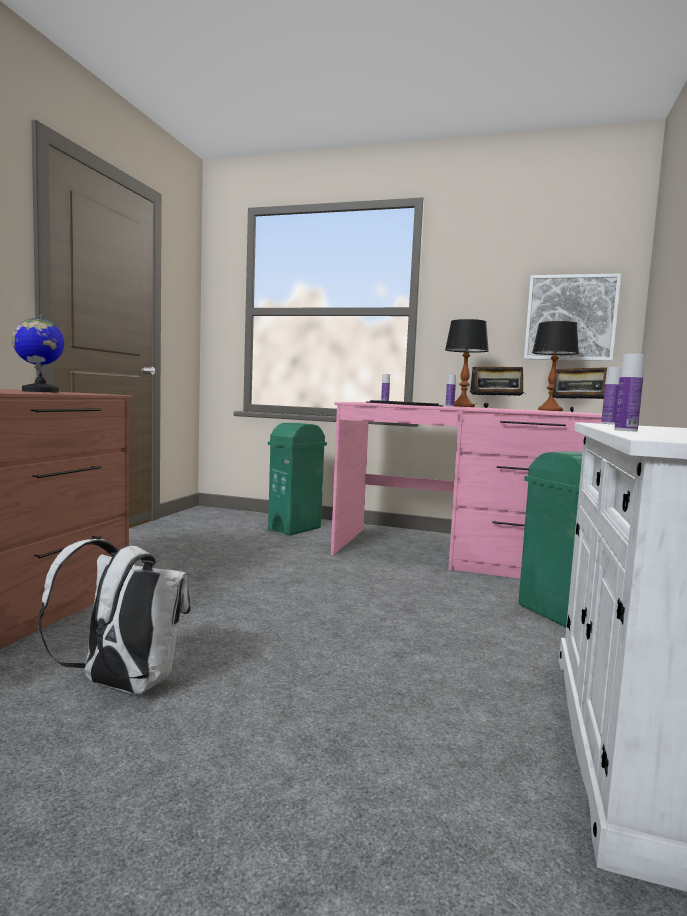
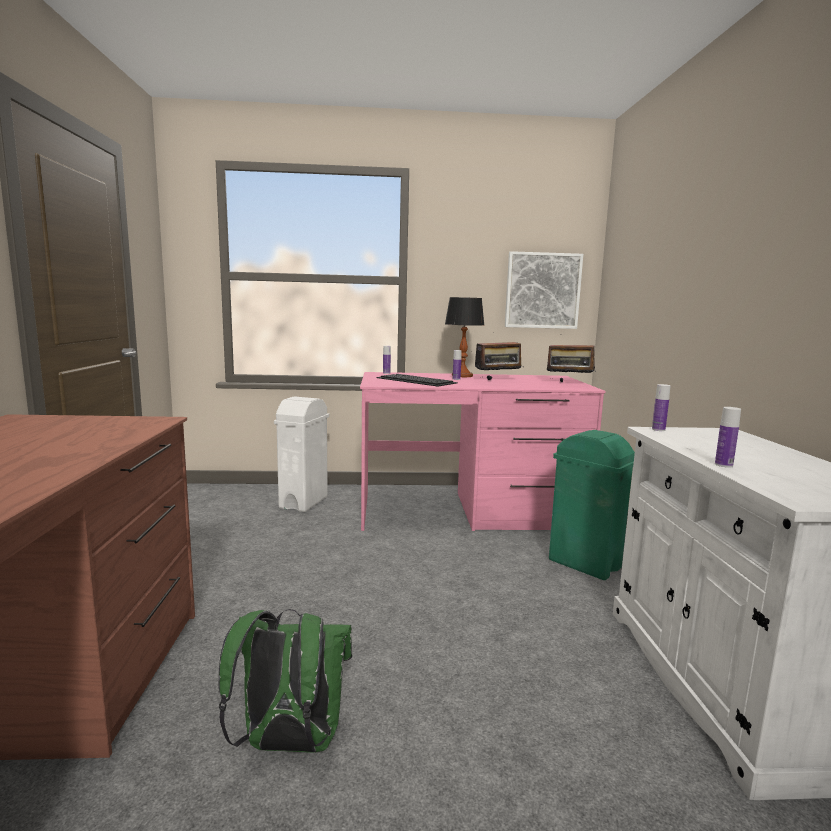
camera: 20 degrees left, 5 degrees up
(40, 391) = (95, 433): globe -> none
(122, 685) = (288, 743): white backpack -> green backpack
(295, 529) = (304, 502): green trash can -> white trash can
(550, 410) = (535, 376): table lamp -> none

